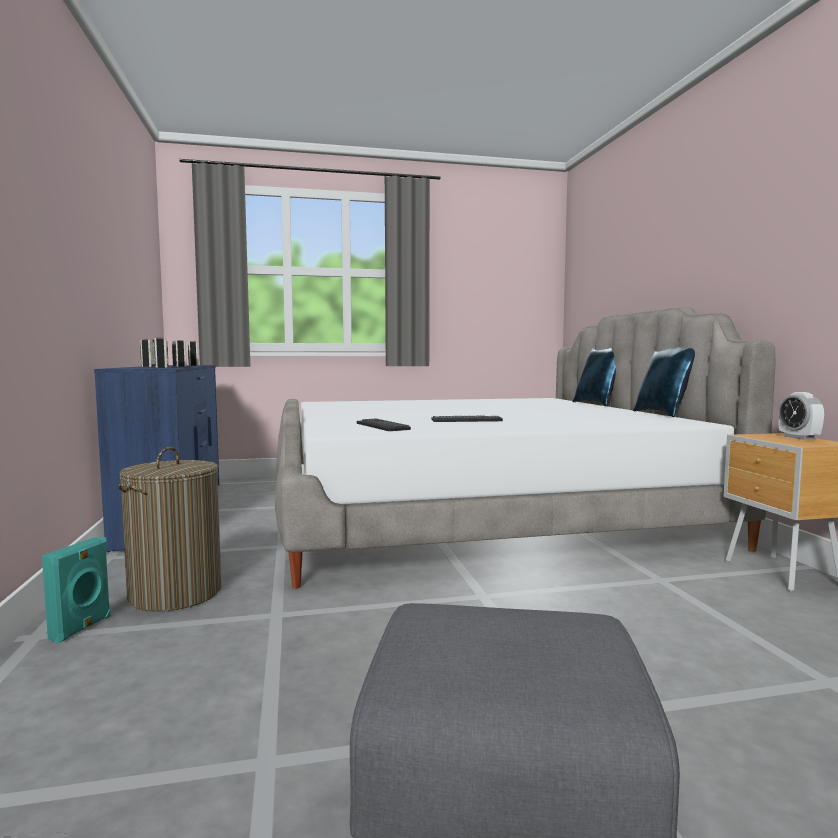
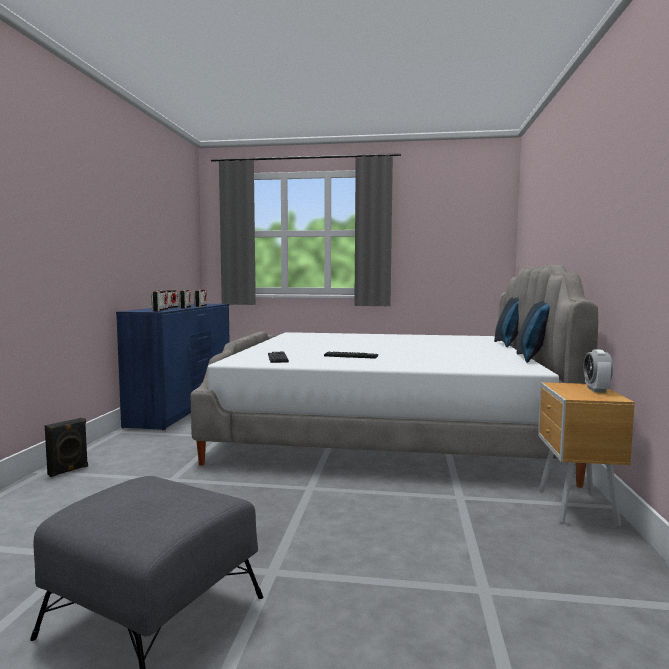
camera: 20 degrees right, 0 degrees up
(82, 628) = (68, 471): turquoise speaker -> black speaker
(176, 593) = (132, 458): laundry basket -> none

